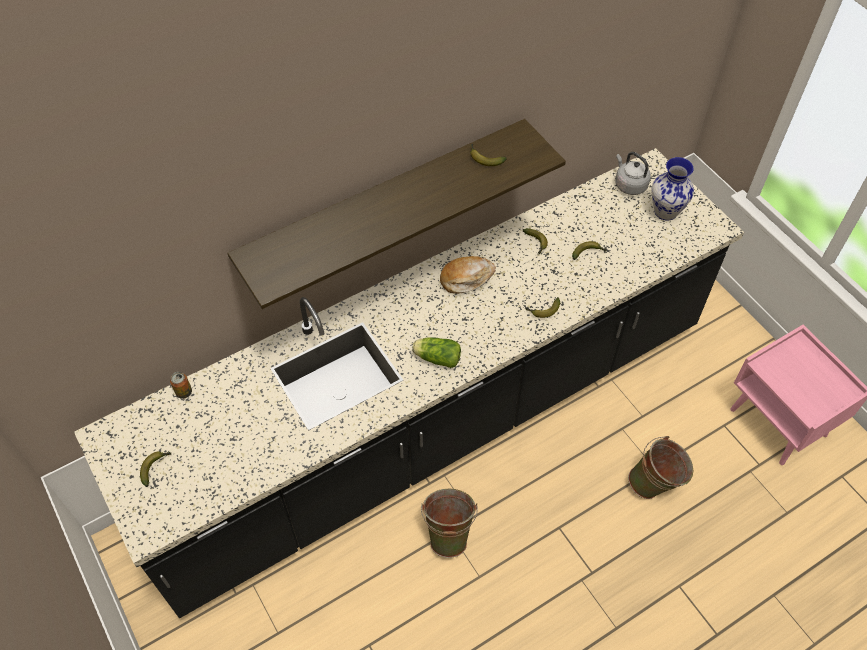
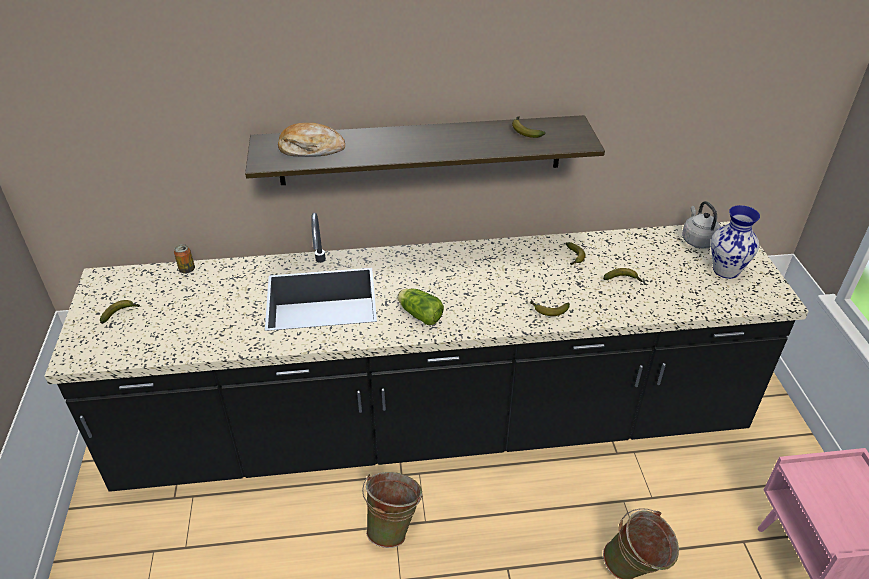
camera: 25 degrees right, 15 degrees down
(466, 278) = (489, 264): bread -> bread (311, 149)

